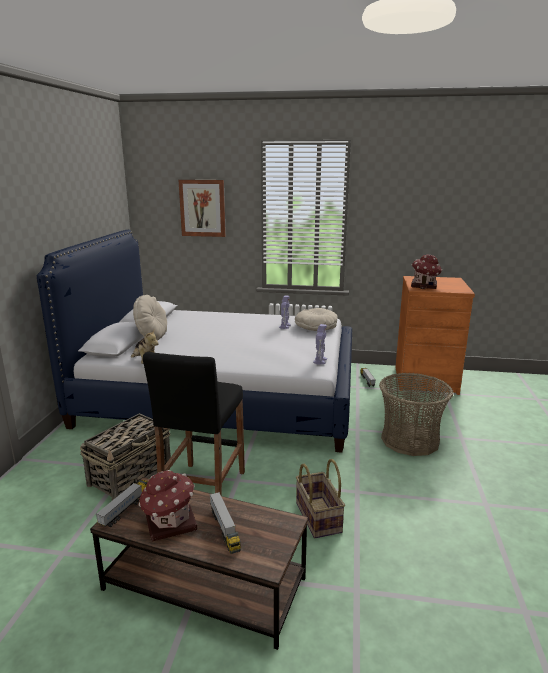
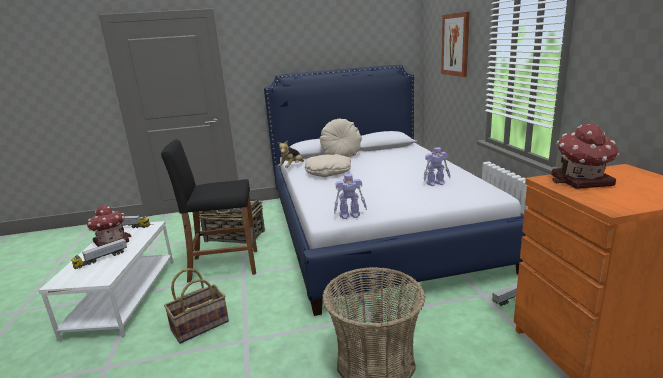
camera: 70 degrees right, 0 degrees up
(203, 584) = (123, 296): brown coffee table -> white coffee table
(315, 326) = (458, 194): beige pillow -> beige pillow (328, 172)

